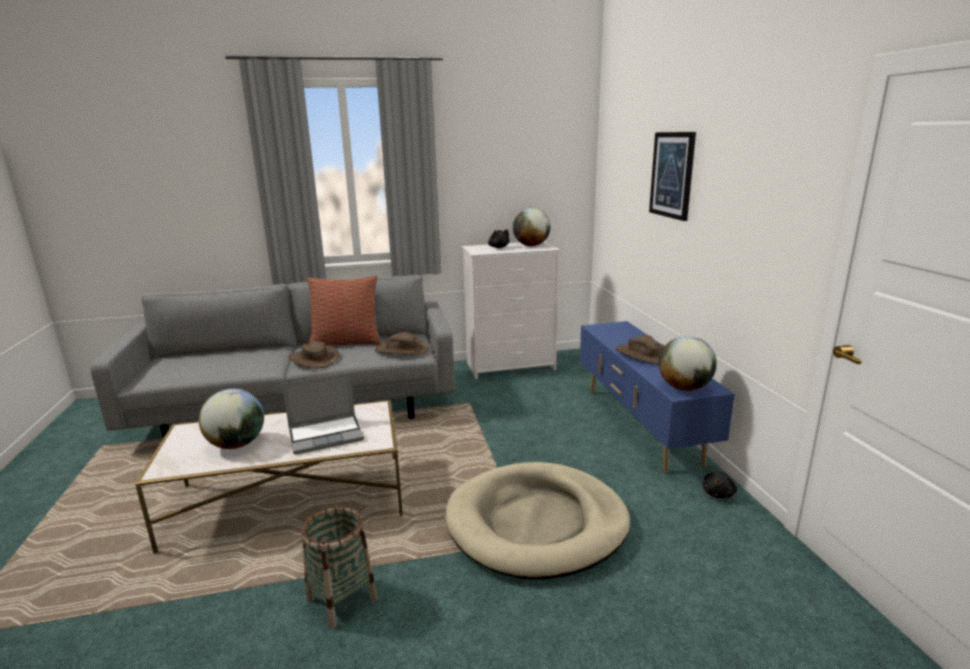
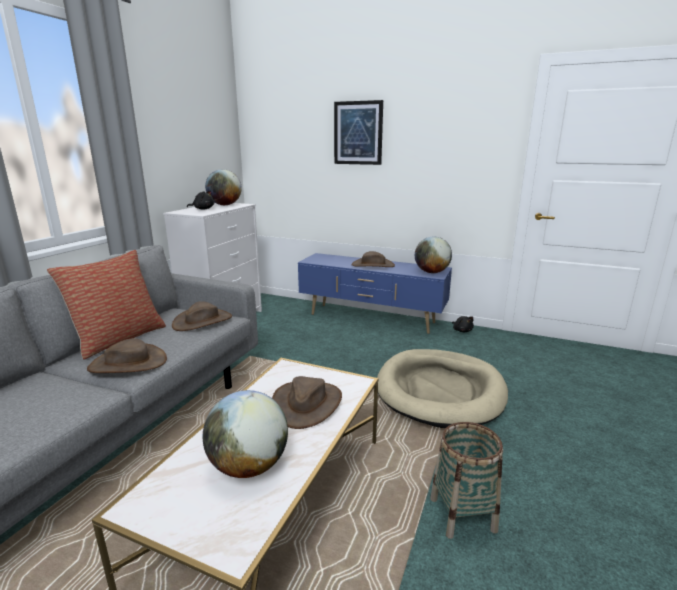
camera: 55 degrees left, 0 degrees up
(327, 435) = (307, 403): laptop -> brown hat

